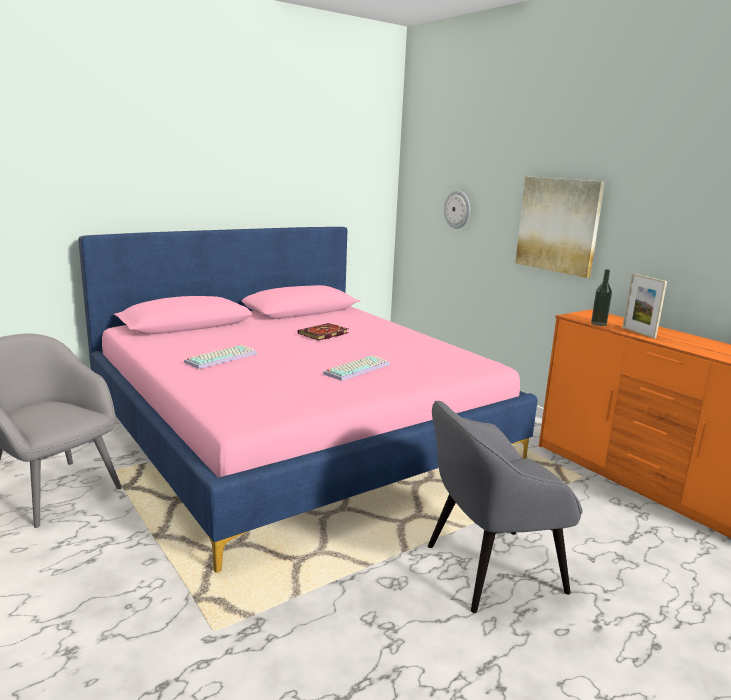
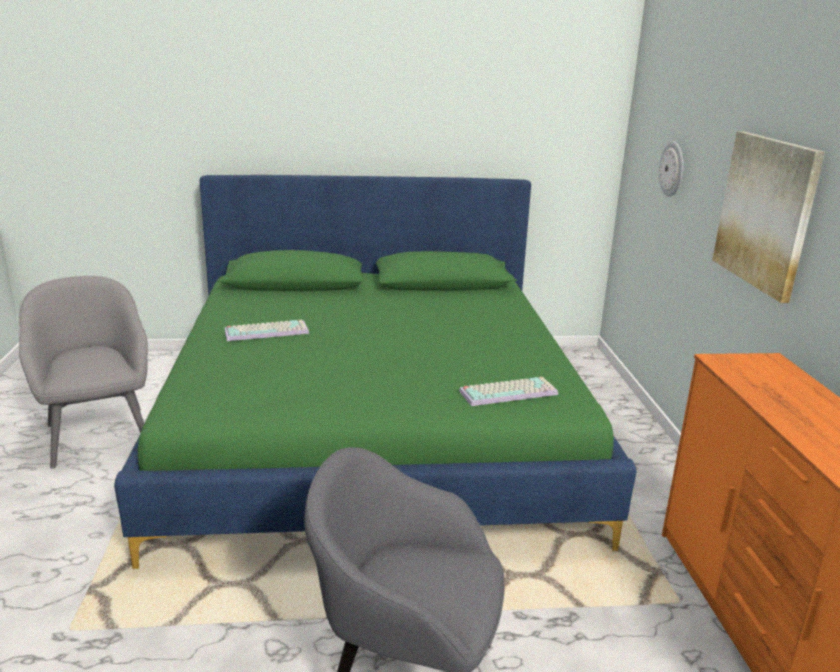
camera: 30 degrees right, 5 degrees up
(297, 432) = (373, 431): pink bed -> green bed
(323, 334) = (419, 320): book -> none
(357, 368) = (389, 375): keyboard -> keyboard (509, 392)
(598, 324) = (741, 381): bottle -> none
(638, 333) = (785, 411): picture frame -> none

